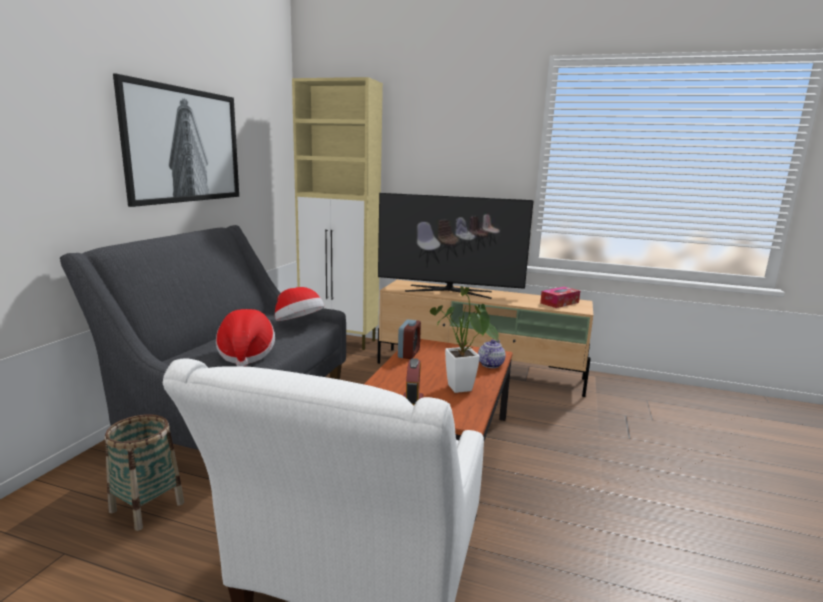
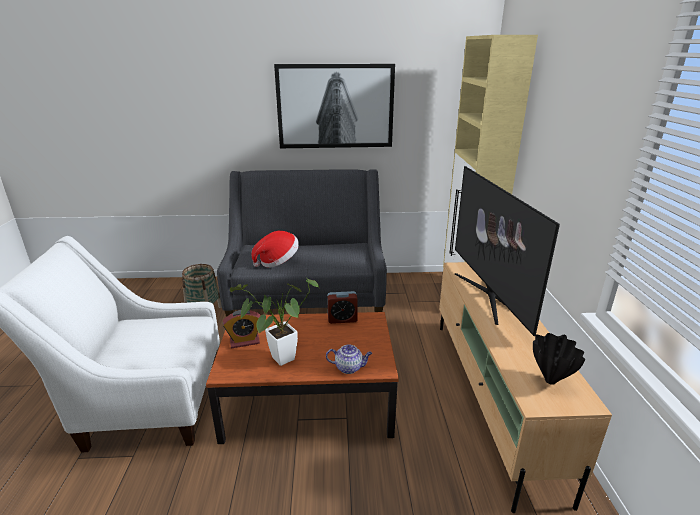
camera: 70 degrees right, 10 degrees up
(298, 324) = (350, 259): hat -> none
(559, 303) = (549, 380): tissue box -> black vase

